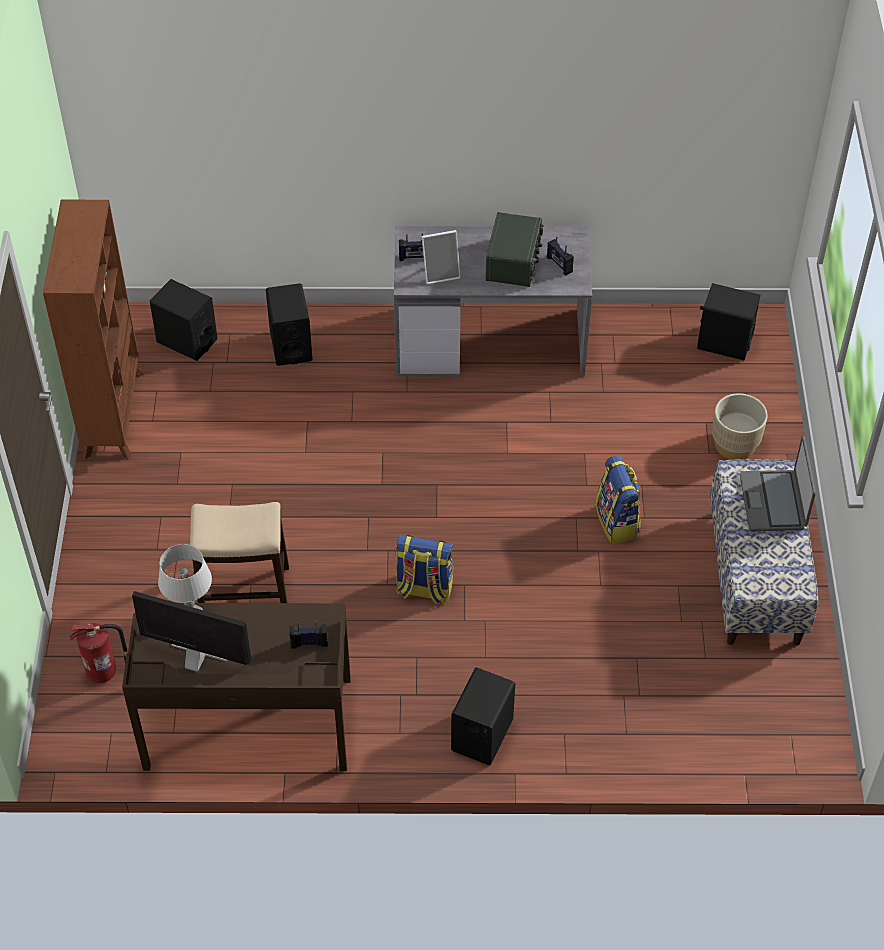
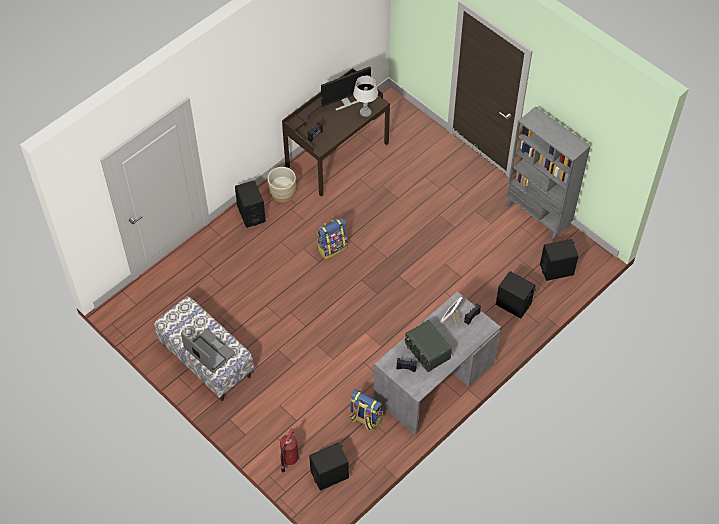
camera: 135 degrees right, 5 degrees up
(104, 672) = (406, 131): fire extinguisher -> fire extinguisher (289, 459)
(113, 414) = (538, 216): brown bookcase -> grey bookcase
(246, 592) = (395, 194): stool -> none
(617, 522) = (286, 338): backpack -> backpack (365, 419)
(735, 444) = (272, 419): beige planter -> beige planter (282, 193)

